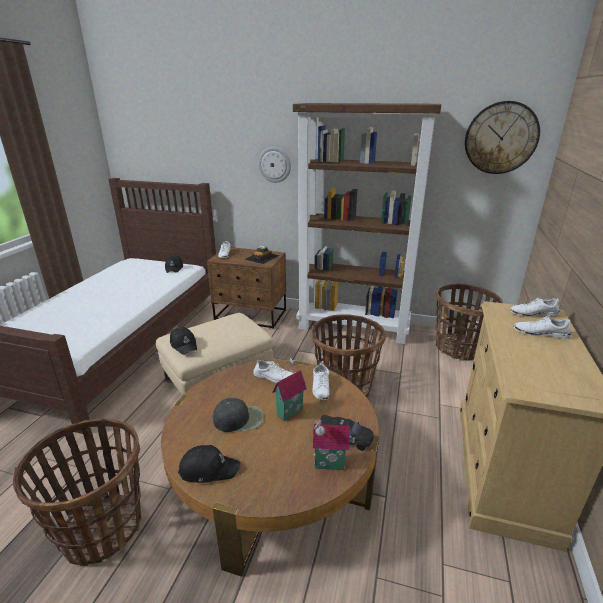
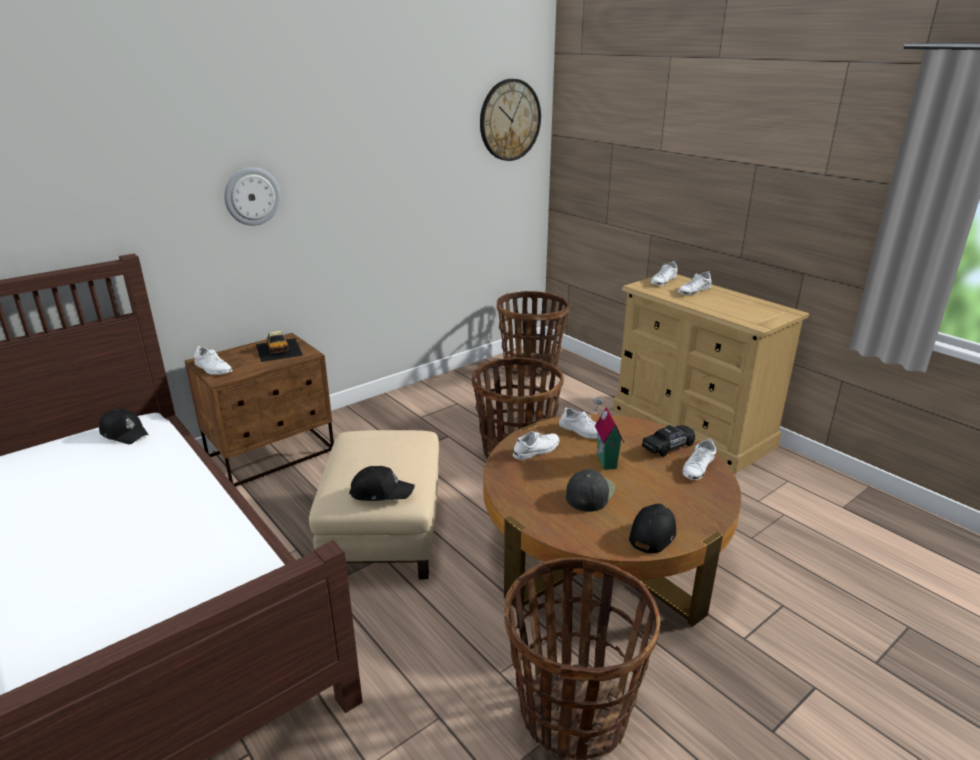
camera: 55 degrees left, 0 degrees up
(329, 466) = (698, 467): toy house -> white shoe
(354, 327) = (415, 399): brown bookcase -> none

